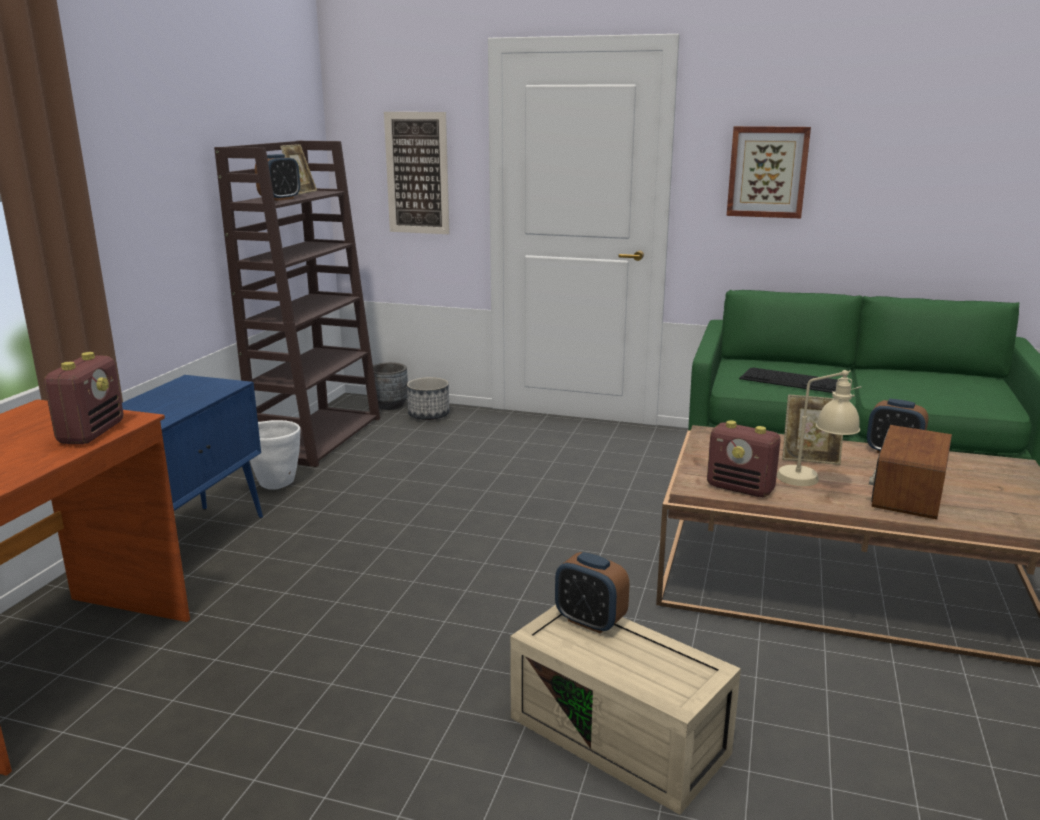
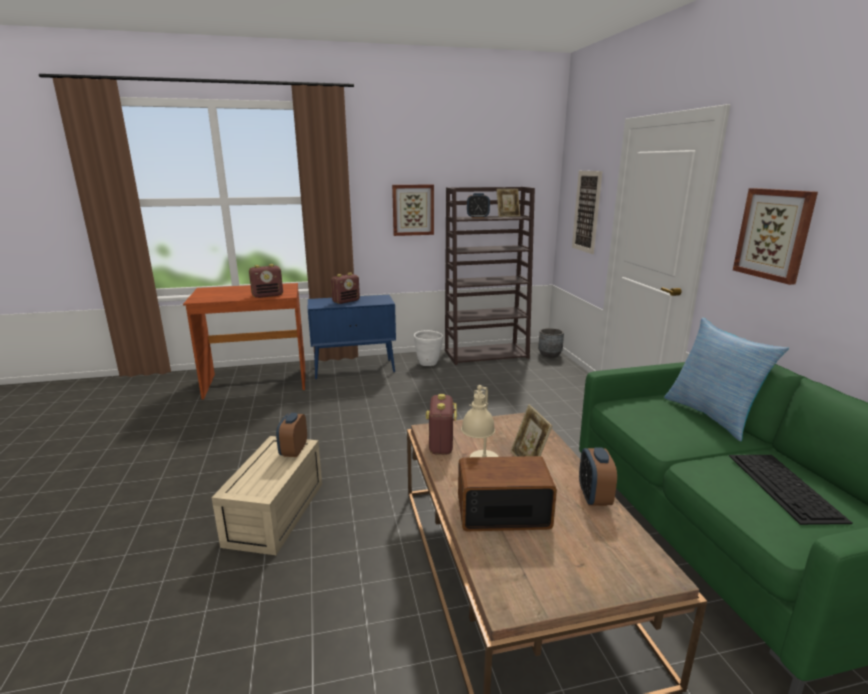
camera: 60 degrees right, 0 degrees up
(157, 407) = (346, 301): none -> radio
(171, 196) = (413, 210): none -> picture
(428, 415) = (554, 366): planter -> none
(791, 363) = (712, 415): none -> pillow
(794, 381) = (665, 422): keyboard -> keyboard (785, 487)

